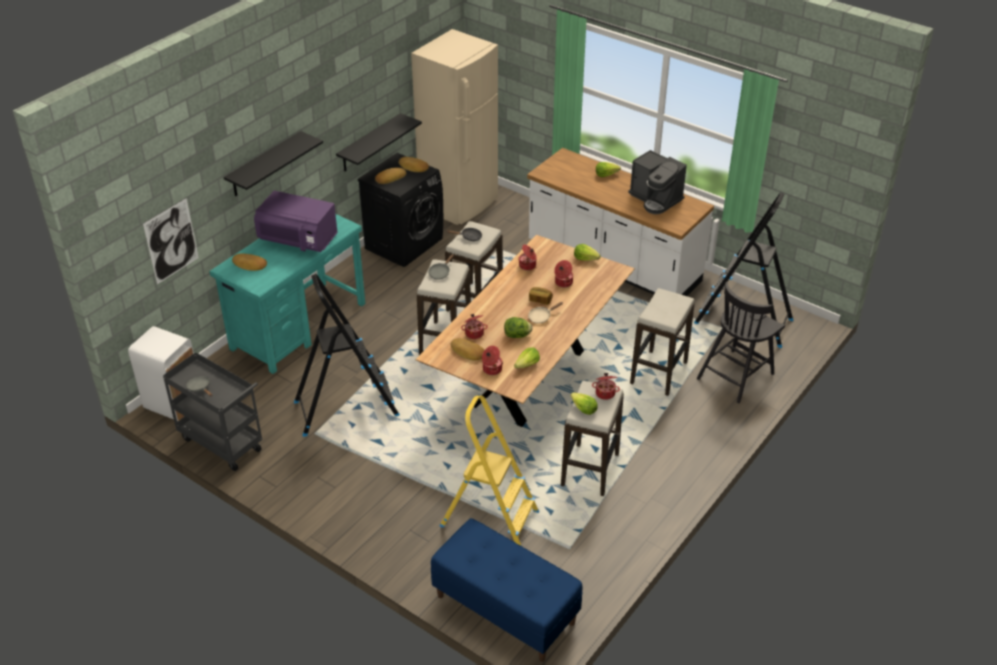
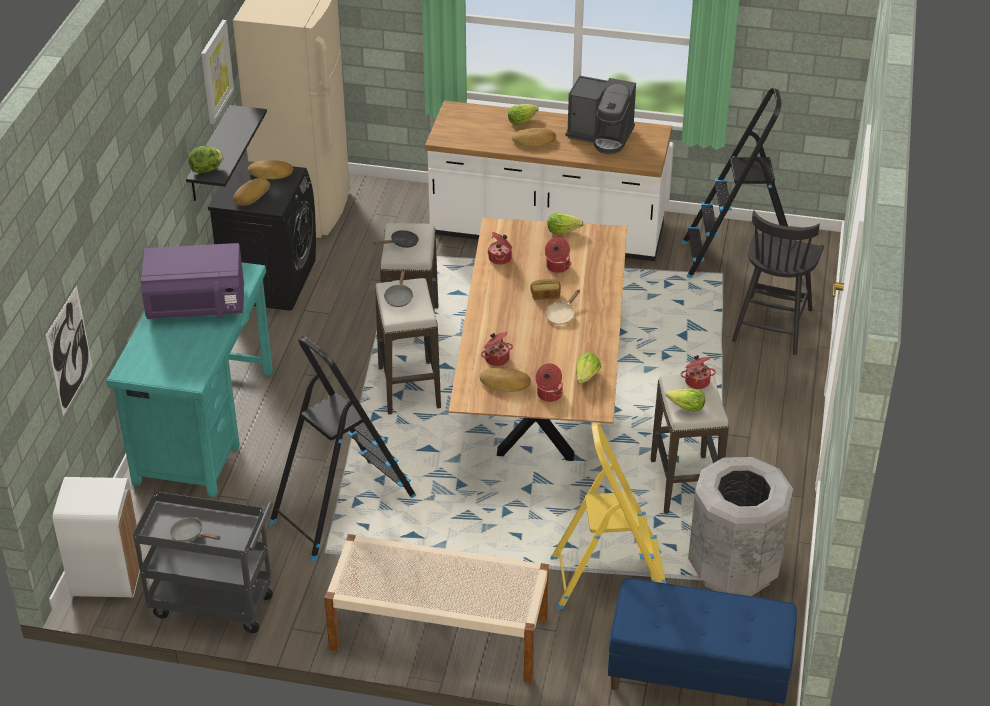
camera: 25 degrees left, 0 degrees up
(249, 265) = (156, 356): bread -> bread (534, 141)
(264, 165) = (133, 215): black shelf -> none
(349, 514) = (439, 634): none -> beige bench
(386, 85) = (216, 71): none -> picture
(517, 336) = (550, 346): lettuce -> lettuce (207, 170)
(584, 542) = (734, 568): none -> grey trash can
(658, 373) = (686, 348): stool -> none

